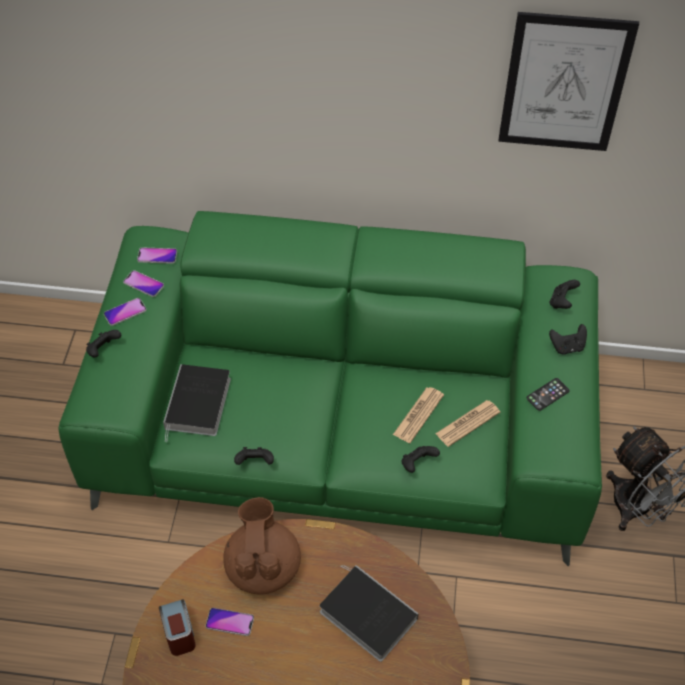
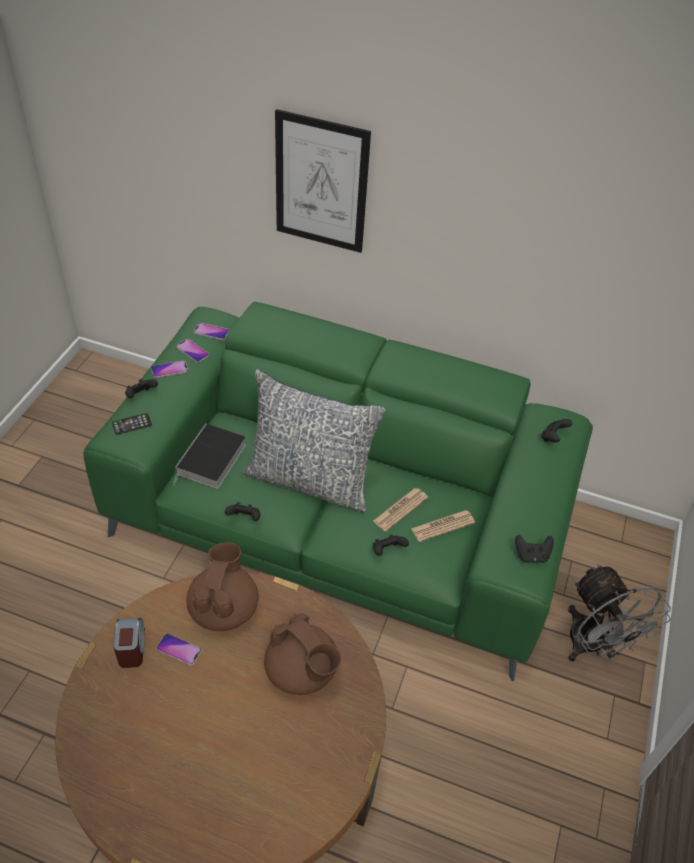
camera: 10 degrees right, 5 degrees down
(312, 403) = (310, 480): none -> pillow
(365, 614) = (302, 671): book -> brown teapot
(547, 394) = (519, 512): phone -> phone (132, 424)
(564, 83) = (584, 229): picture -> picture (321, 183)
(567, 347) = (547, 476): black game controller -> black game controller (531, 555)

